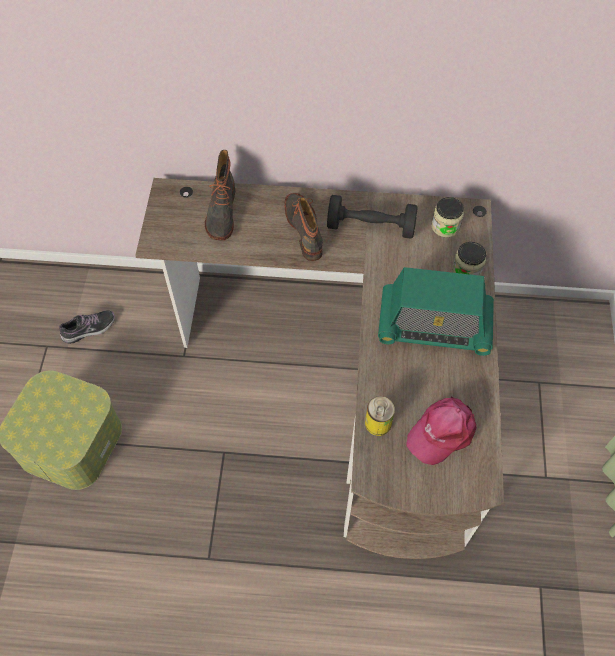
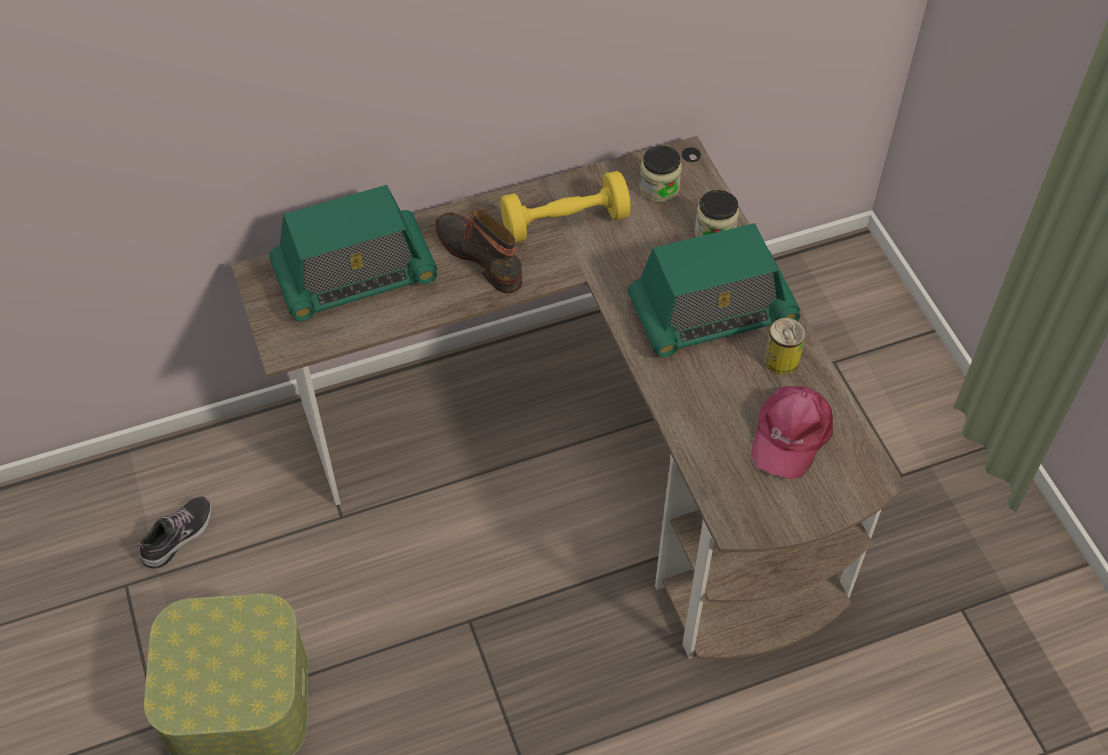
camera: 25 degrees left, 5 degrees down
(221, 213) = (355, 275): boot -> radio
(370, 227) = (565, 222): black dumbbell -> yellow dumbbell
(378, 423) = (708, 456): can -> can (781, 360)

